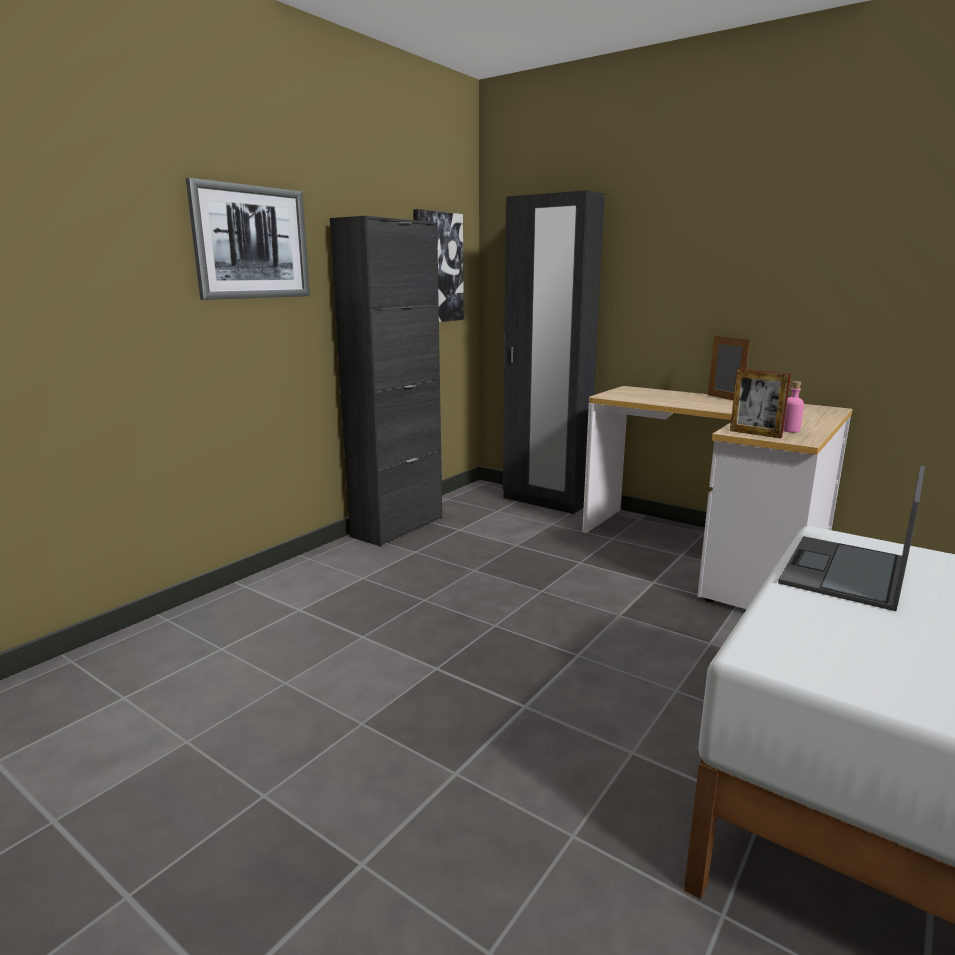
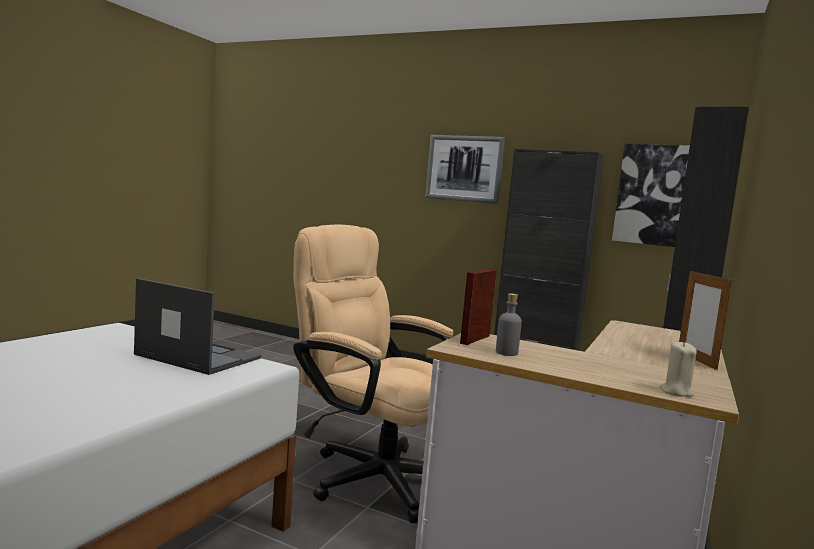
camera: 80 degrees right, 10 degrees down
(638, 637) = (370, 474): none -> beige office chair
(724, 398) = (696, 360): picture frame -> picture frame turned 120 degrees clockwise
(790, 430) = (506, 353): pink bottle -> grey bottle
(828, 411) = (676, 392): none -> beige candle

